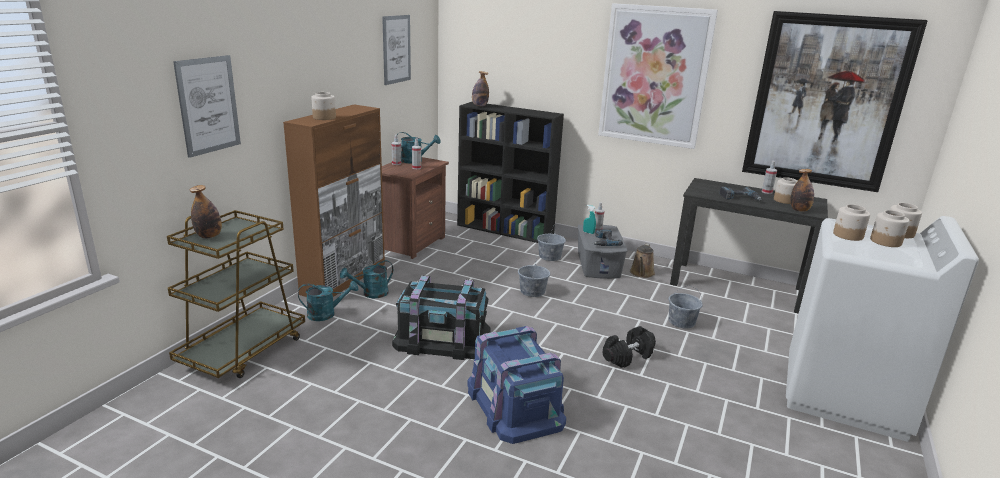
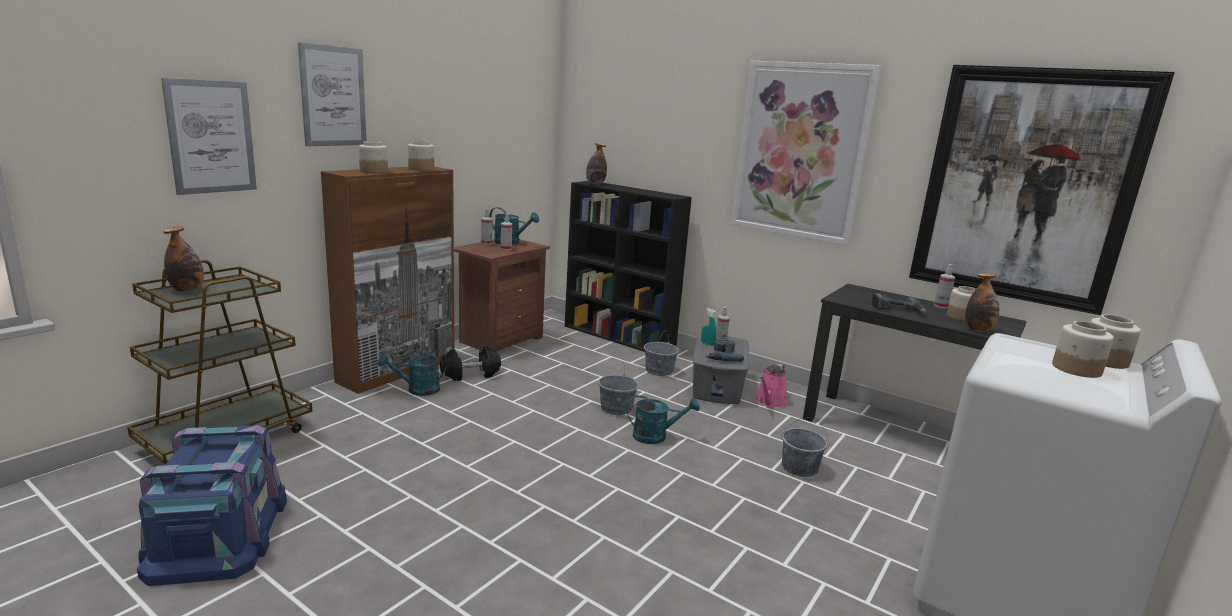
camera: 10 degrees right, 5 degrees down
(326, 314) = (351, 407): turquoise watering can -> turquoise watering can (656, 436)
(396, 49) = (496, 111): picture -> picture (333, 96)
(442, 339) = (470, 452): black storage box -> none
(515, 403) = (518, 547): blue storage box -> blue storage box (220, 531)
(627, 357) = (704, 504): black dumbbell -> black dumbbell (470, 374)
(642, 273) = (770, 402): brown watering can -> pink watering can
(848, 235) = (1017, 356): jar -> jar (421, 169)

